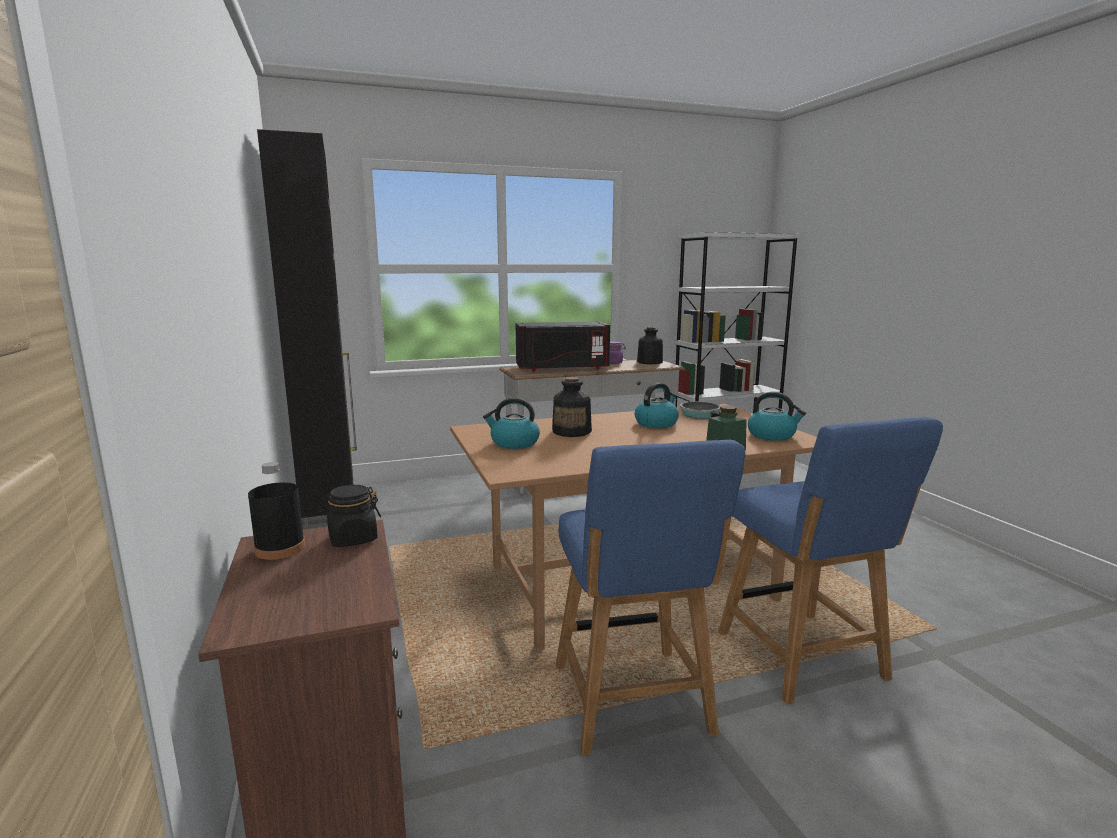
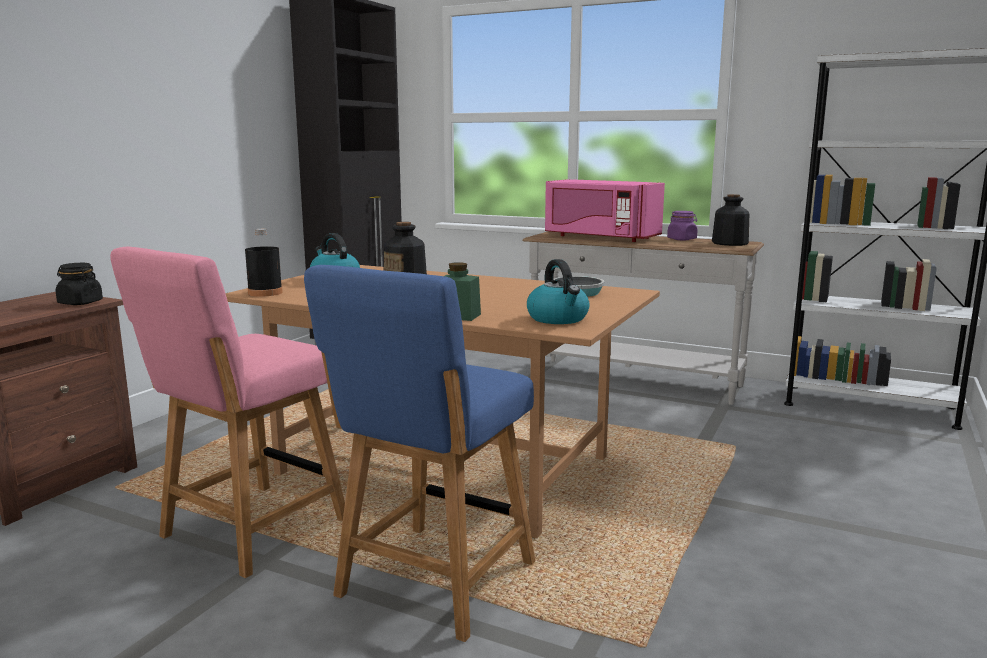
camera: 45 degrees right, 0 degrees up
(280, 549) = (47, 298): black bottle -> black bottle (265, 293)
(562, 368) = (599, 237): black microwave -> pink microwave
(633, 704) = (248, 532): blue chair -> pink chair
(656, 423) = (500, 290): kettle -> none

